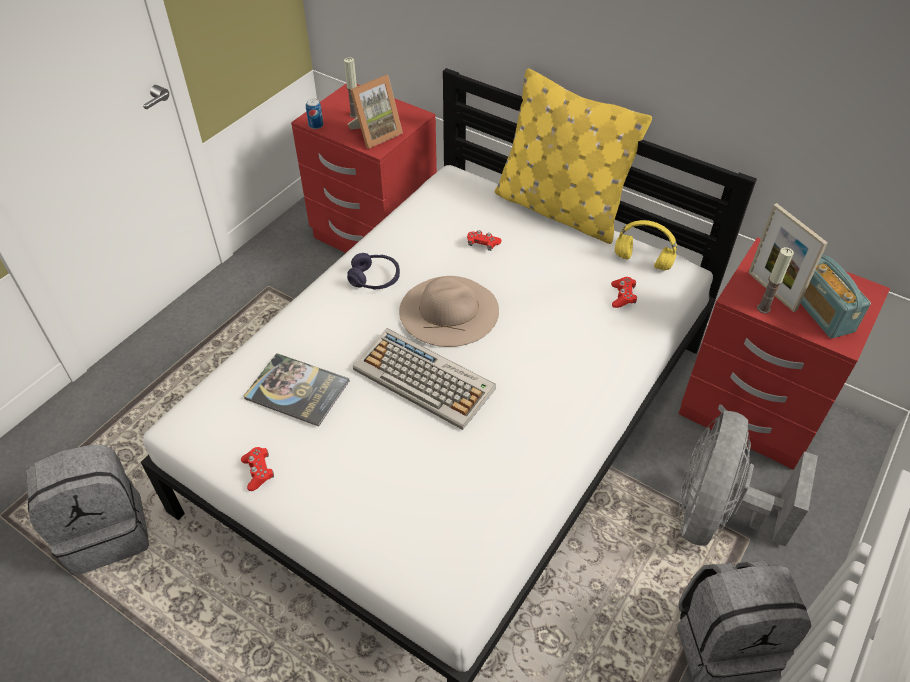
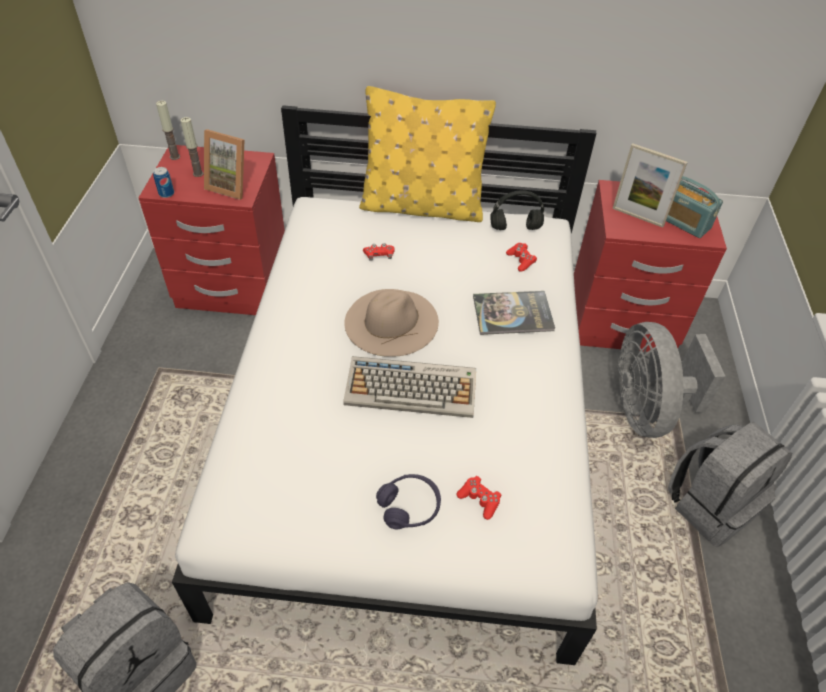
camera: 30 degrees left, 0 degrees up
(258, 471) = (320, 533): red game controller -> red game controller (479, 500)
(297, 390) = (305, 444): book -> book (512, 313)
(375, 134) = (231, 185): picture frame -> picture frame turned 90 degrees clockwise
(375, 278) = (305, 317): purple headphones -> purple headphones (409, 507)
(641, 261) = (514, 228): yellow headphones -> black headphones
(763, 308) = (641, 232): candle -> candle (175, 157)

